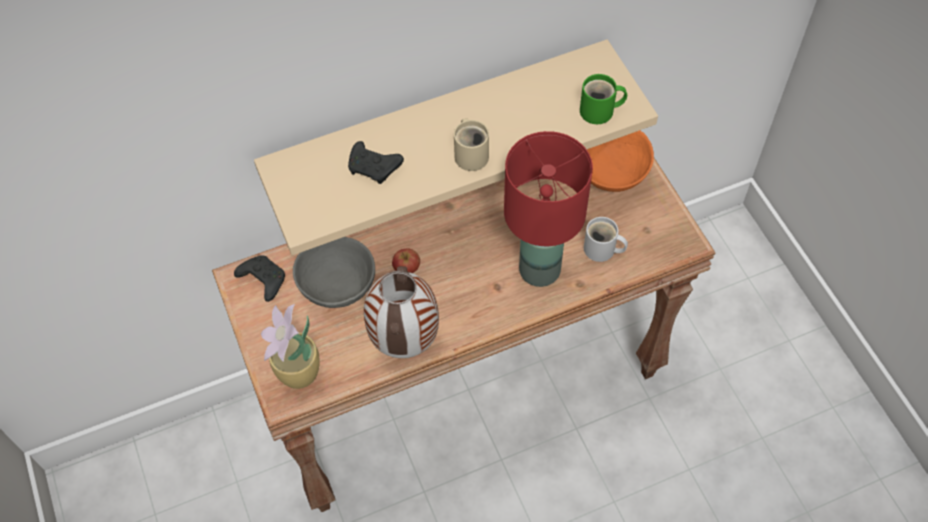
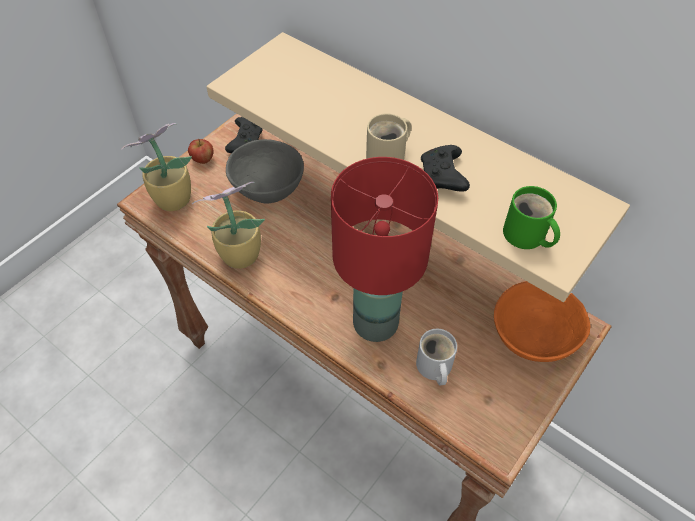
camera: 60 degrees right, 5 degrees down
(374, 168) = (323, 101): black game controller -> black game controller (443, 177)
(405, 342) = (238, 255): vase -> potted plant
(407, 268) = (312, 223): apple -> apple (203, 159)

